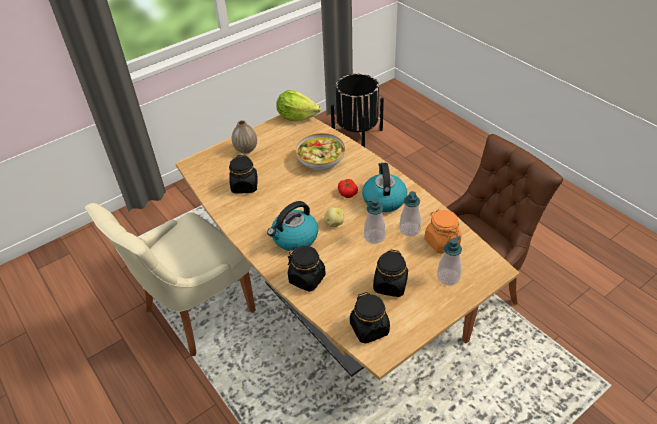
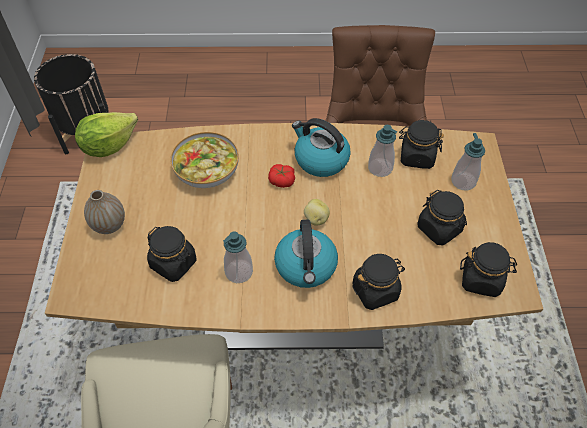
camera: 55 degrees left, 10 degrees up
(374, 237) = (365, 200): soap dispenser -> soap dispenser (239, 272)
(441, 242) = (416, 157): orange jar -> black jar

